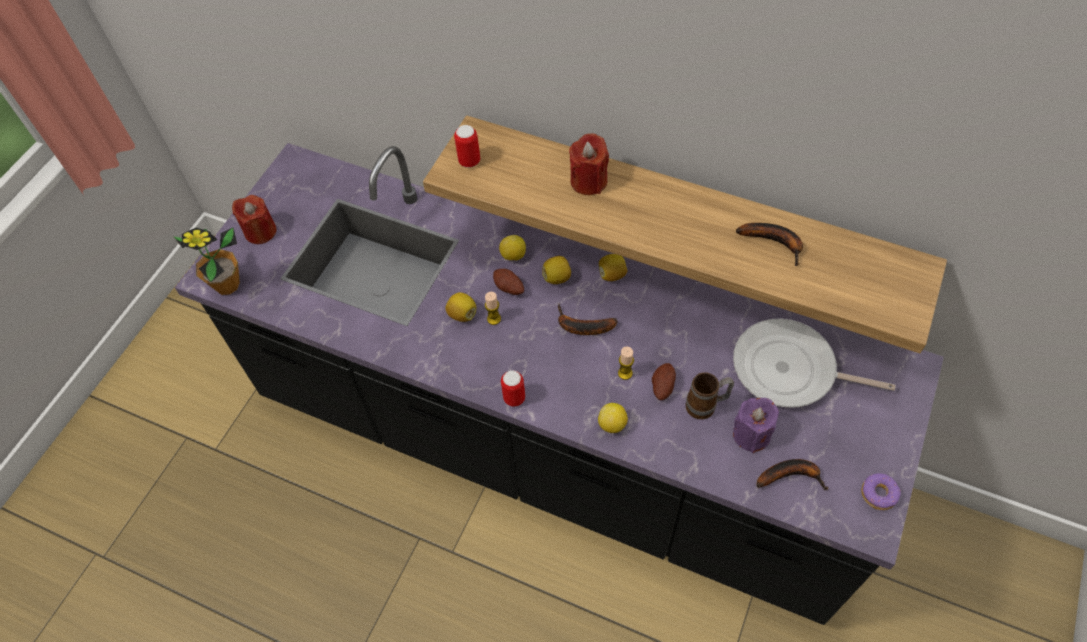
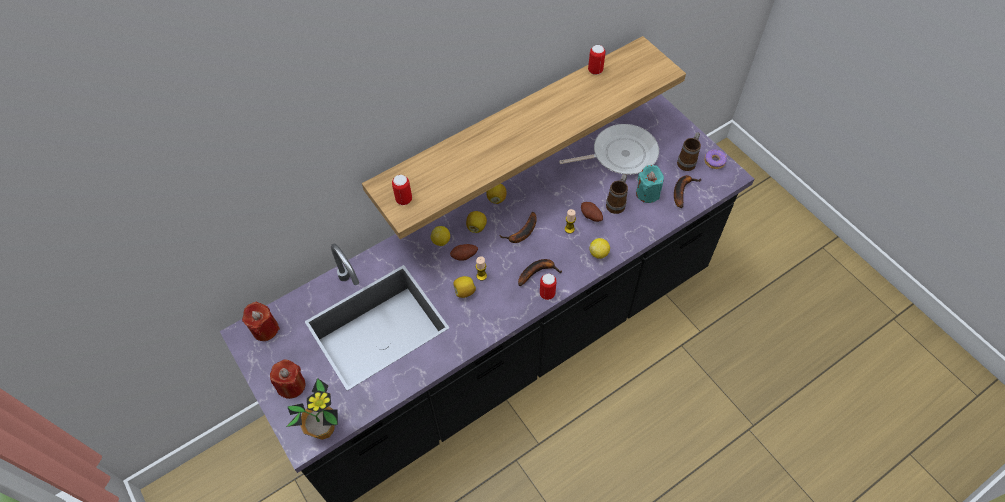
camera: 60 degrees left, 0 degrees up
(588, 181) = (471, 149): red candle -> red candle (265, 329)
(751, 434) = (647, 193): purple candle -> turquoise candle
(775, 242) = (582, 92): banana -> banana (538, 272)
(789, 370) = (620, 154): frying pan -> frying pan turned 150 degrees counterclockwise
(827, 237) = (595, 70): none -> can
(849, 458) = (687, 161): none -> mug

